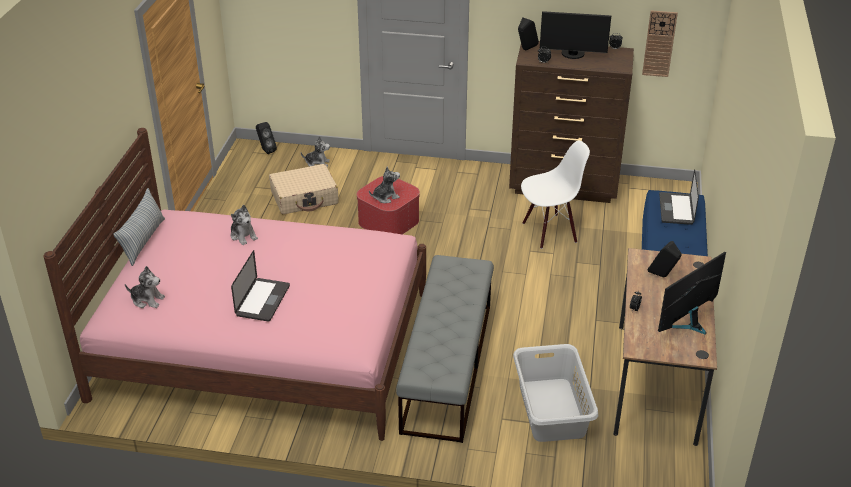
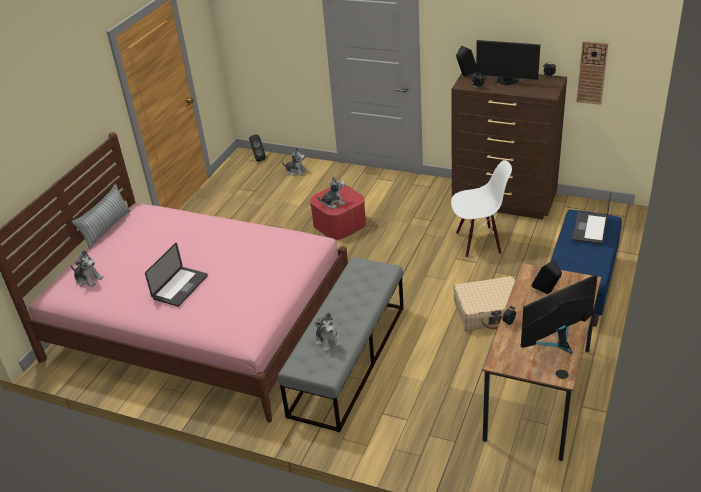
camera: 15 degrees right, 0 degrees up
(243, 236) = (187, 229): plush toy -> plush toy (328, 341)
(304, 198) = (275, 200): beige suitcase -> beige suitcase (489, 312)
(551, 410) = (430, 410): grey laundry basket -> none

